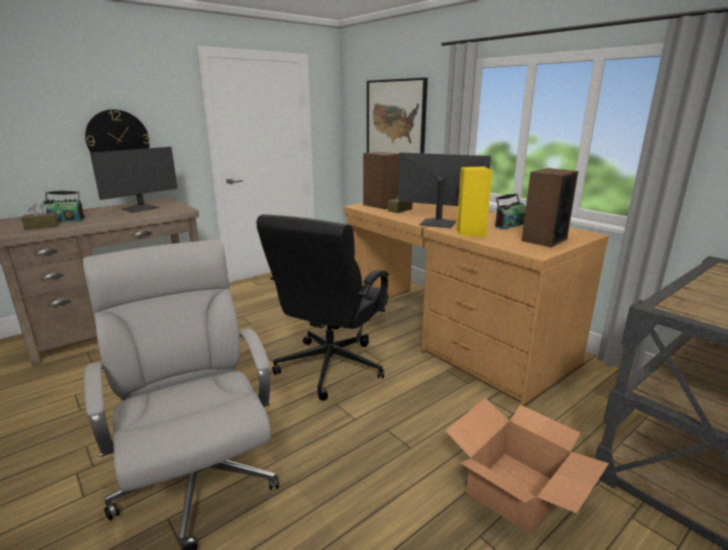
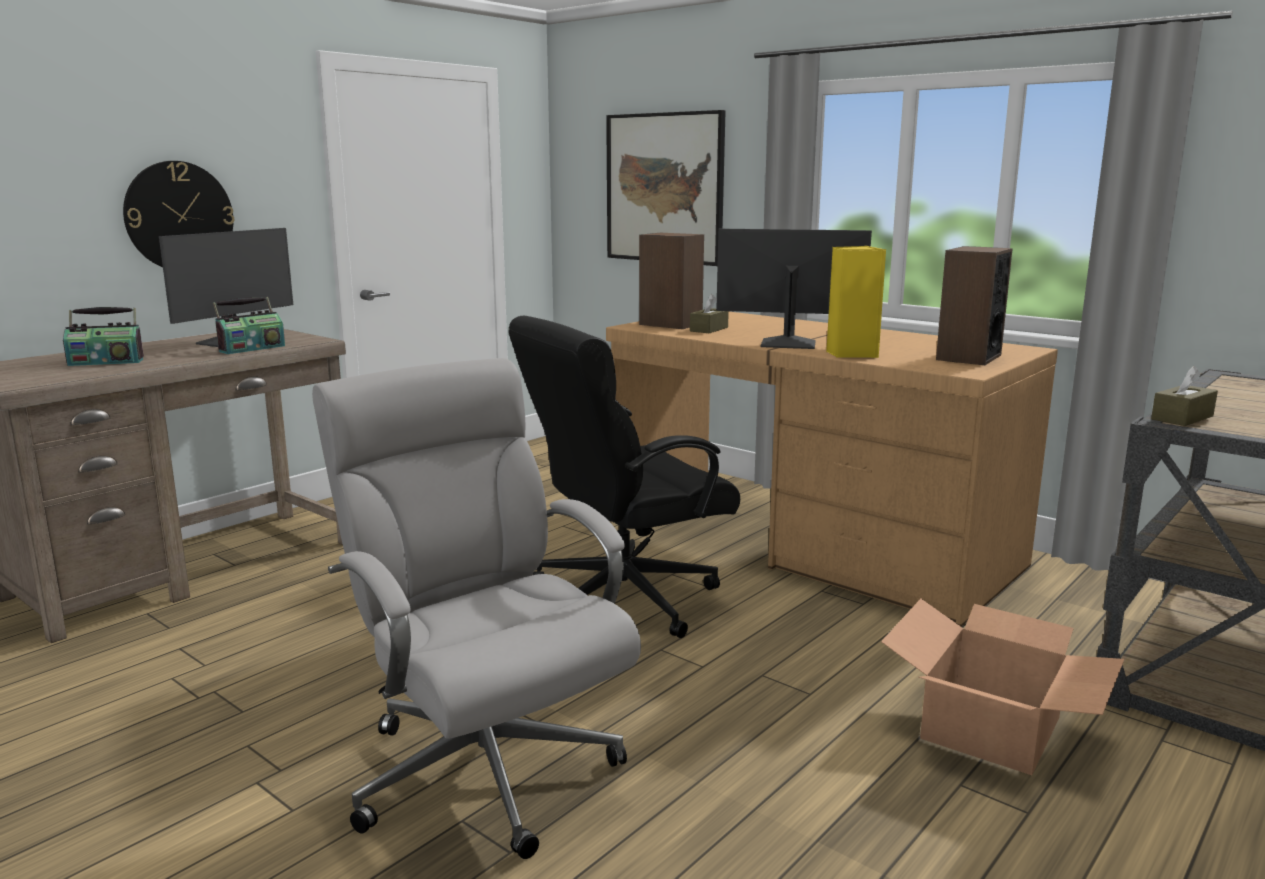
camera: 10 degrees left, 5 degrees down
(42, 226) = (76, 372): brown tissue box -> brown tissue box (1182, 418)
(331, 366) = (624, 599): black office chair -> black office chair turned 45 degrees clockwise
(509, 225) = (902, 342): radio -> radio (251, 348)

